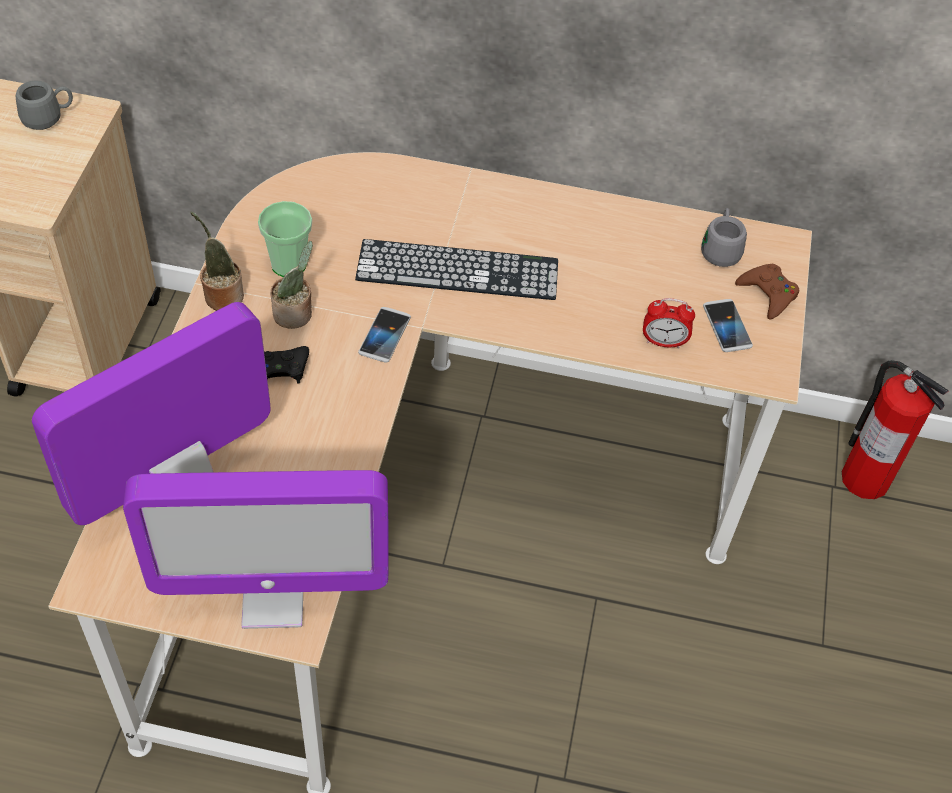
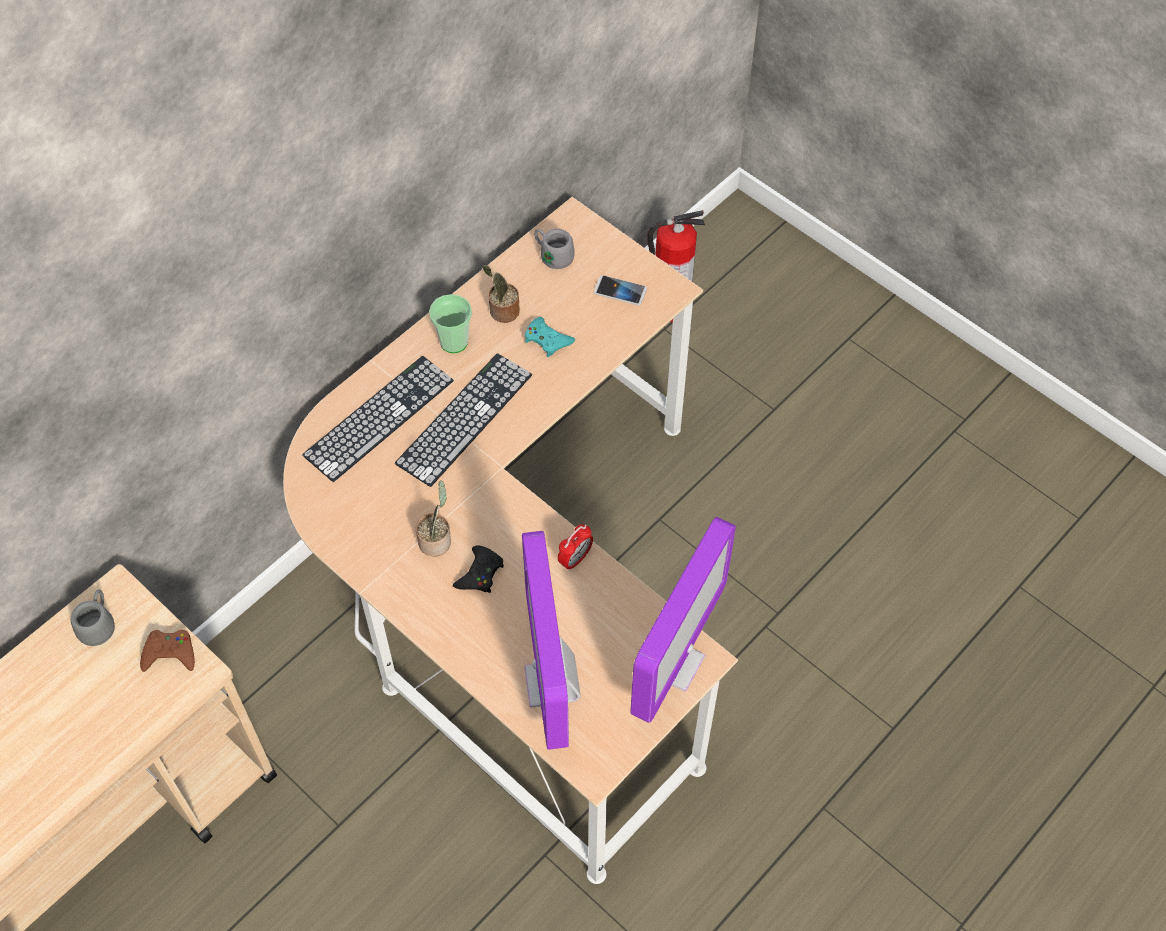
camera: 55 degrees left, 5 degrees up
(221, 295) = (385, 580): potted plant -> potted plant (502, 311)
(289, 264) = (384, 522): cup -> cup (454, 342)
(384, 335) = (494, 493): phone -> none
(408, 204) = (379, 418): none -> keyboard
(610, 293) = (547, 340): none -> turquoise game controller
(663, 342) = (609, 333): alarm clock -> alarm clock (575, 559)
(768, 294) = (609, 253): brown game controller -> brown game controller (170, 653)

